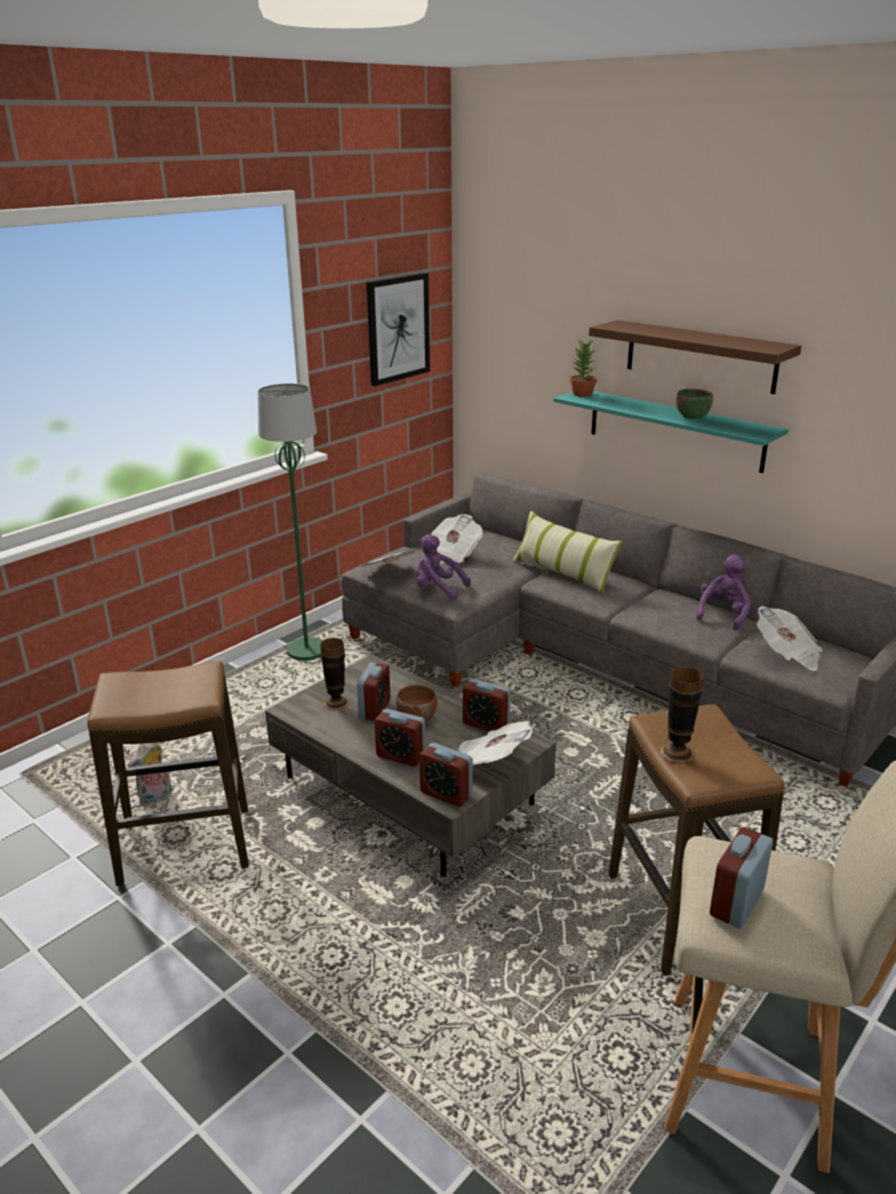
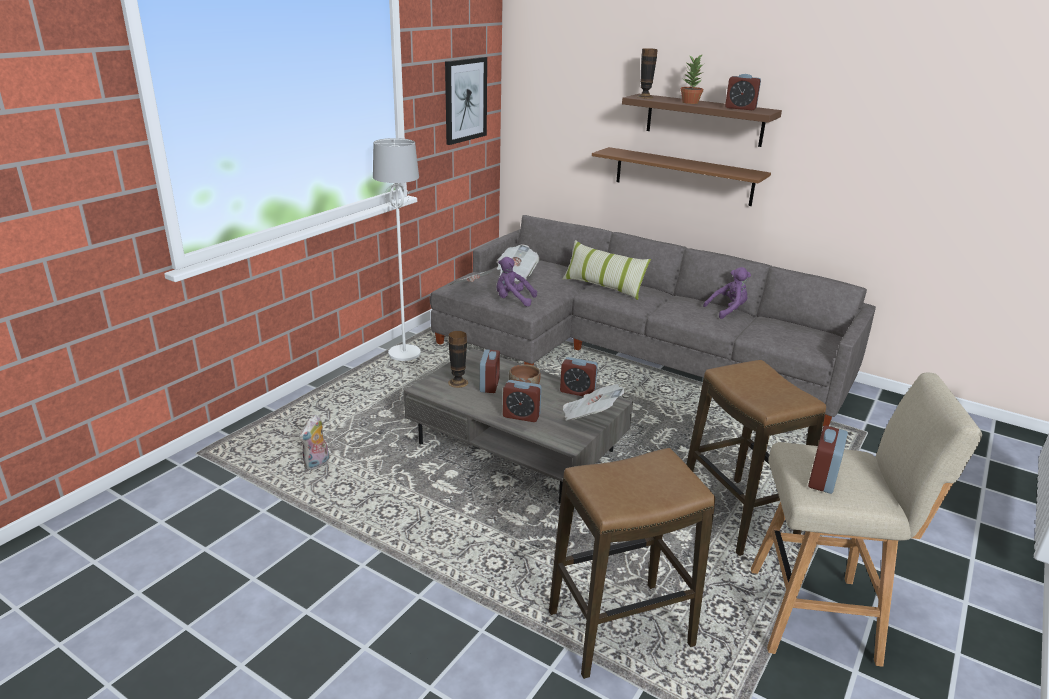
camera: 10 degrees left, 0 degrees up
(186, 846) = (353, 496): stool -> stool (620, 628)
(307, 650) = (404, 354): green floor lamp -> white floor lamp
(446, 794) = (564, 439): alarm clock -> alarm clock (740, 108)
(582, 394) = (612, 150): potted plant -> potted plant (690, 102)
(674, 429) = (683, 176): turquoise shelf -> brown shelf
(677, 753) = (747, 391): vase -> vase (645, 97)
(692, 416) = (699, 164): green bowl -> none
(723, 614) = (728, 310): purple plush toy -> purple plush toy turned 45 degrees clockwise
(787, 654) = (781, 334): newspaper -> none

